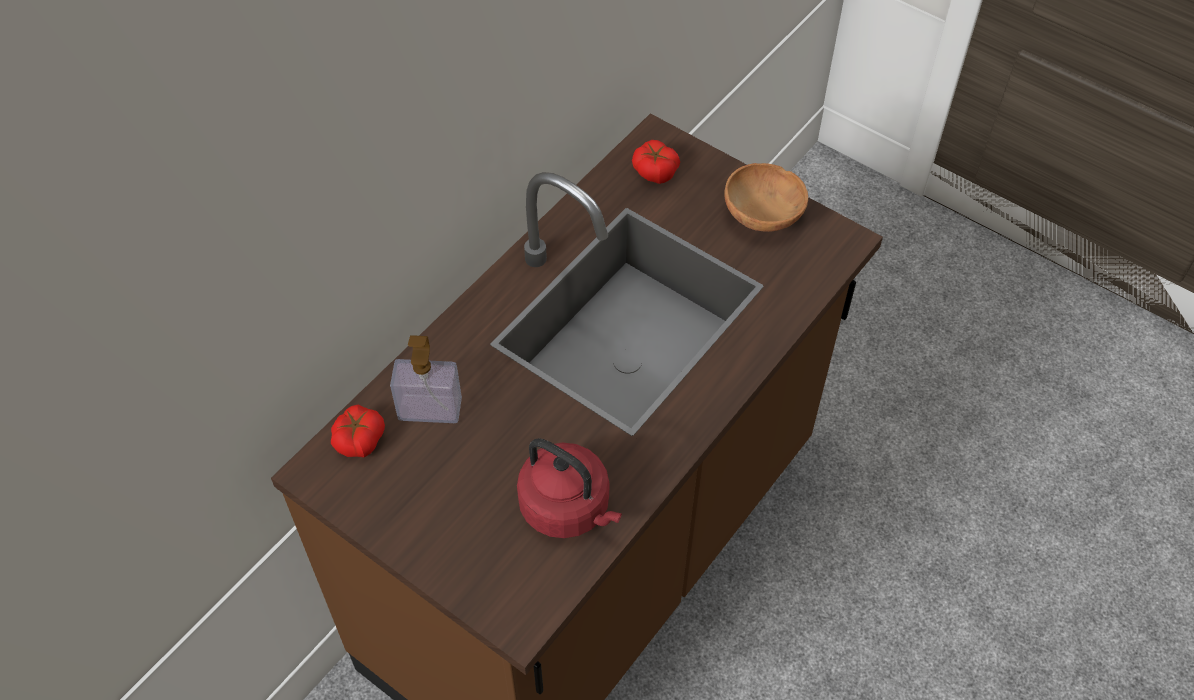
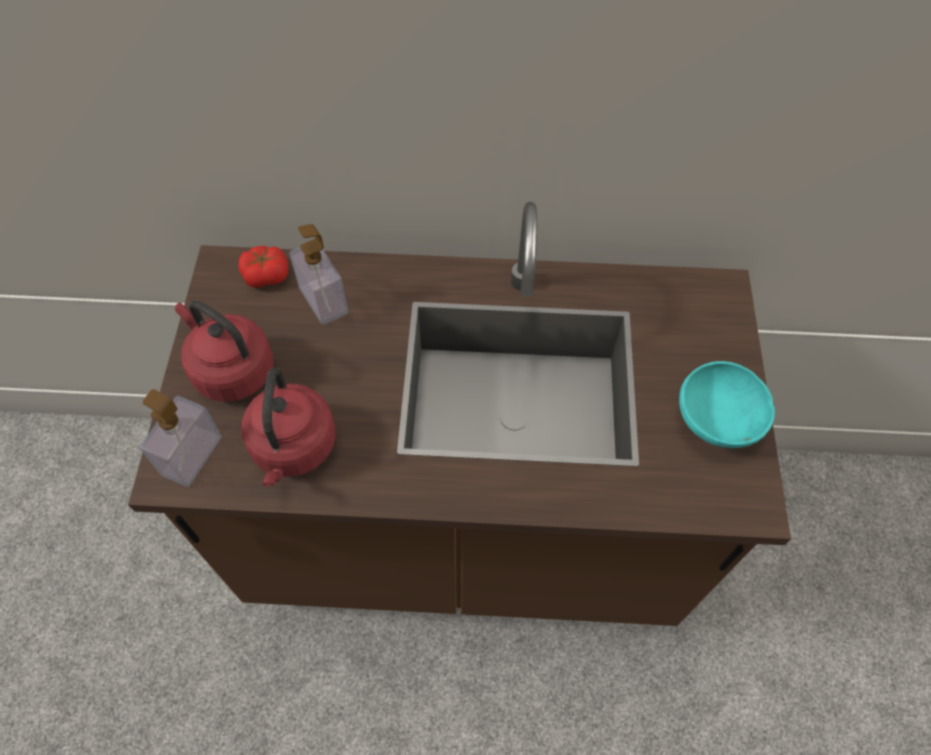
camera: 55 degrees right, 5 degrees up
(445, 519) = (231, 369): none -> red kettle
(514, 592) = (192, 456): none -> soap dispenser
(655, 171) = (687, 309): tomato -> none
(764, 216) = (718, 421): brown bowl -> turquoise bowl

